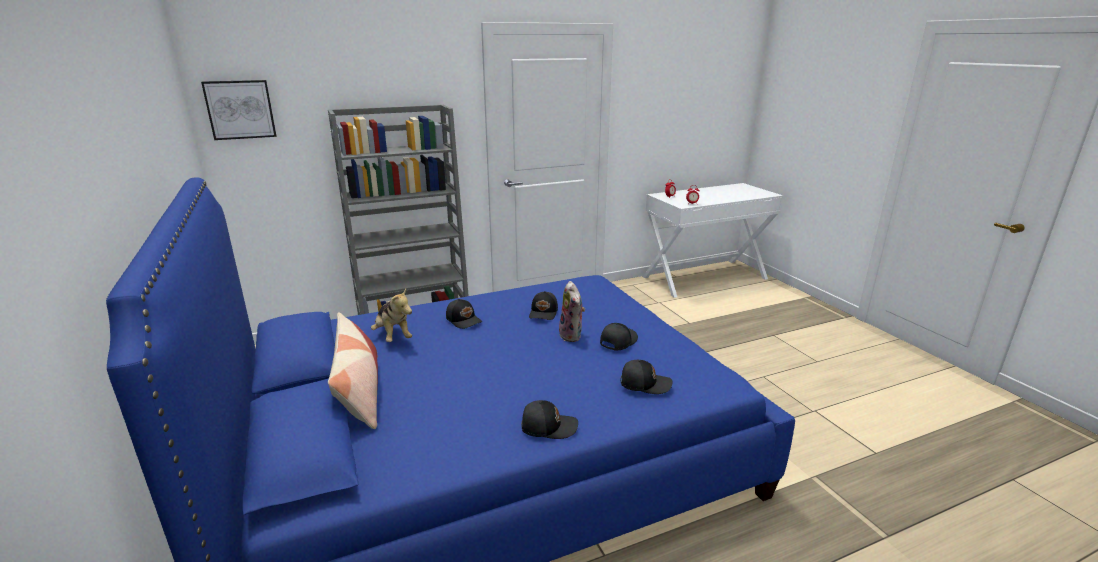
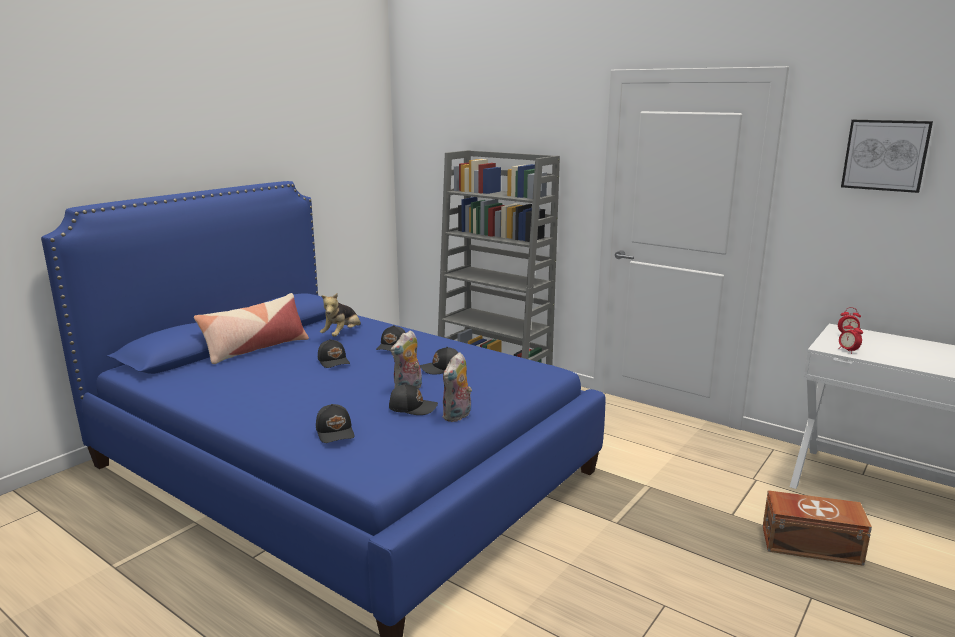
camera: 60 degrees right, 5 degrees down
(240, 109) = (417, 144): picture -> picture (885, 155)
(548, 426) = (246, 412): black cap -> black cap (334, 361)
(647, 329) = (457, 416): none -> plush toy
(729, 316) = (809, 544): none -> brown storage box

